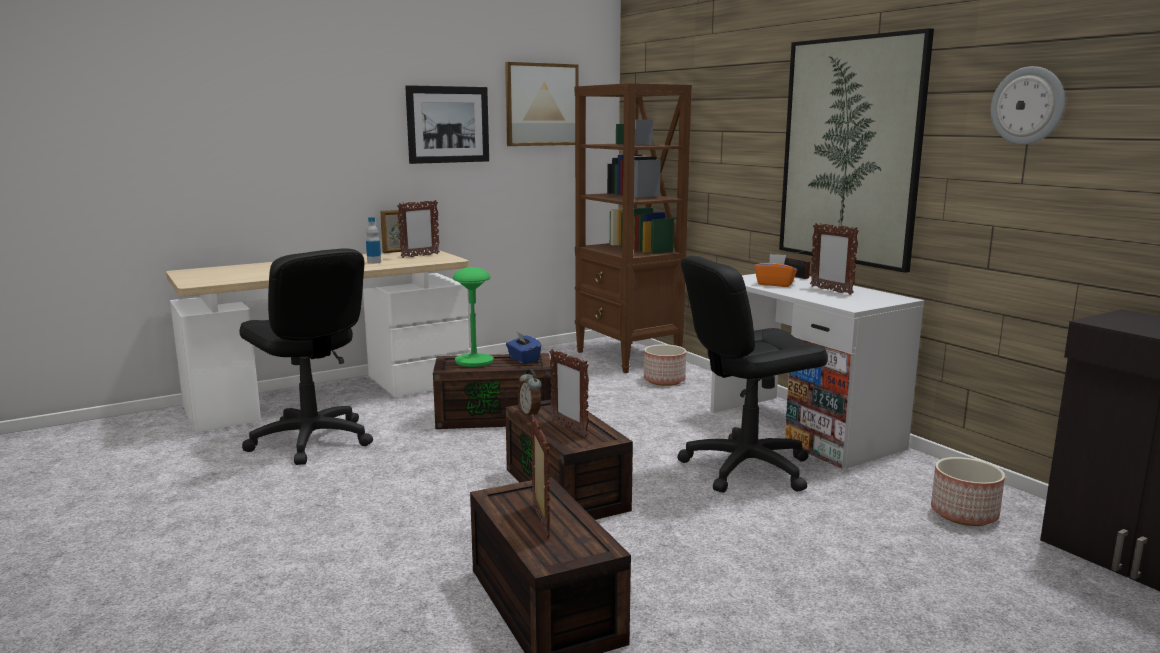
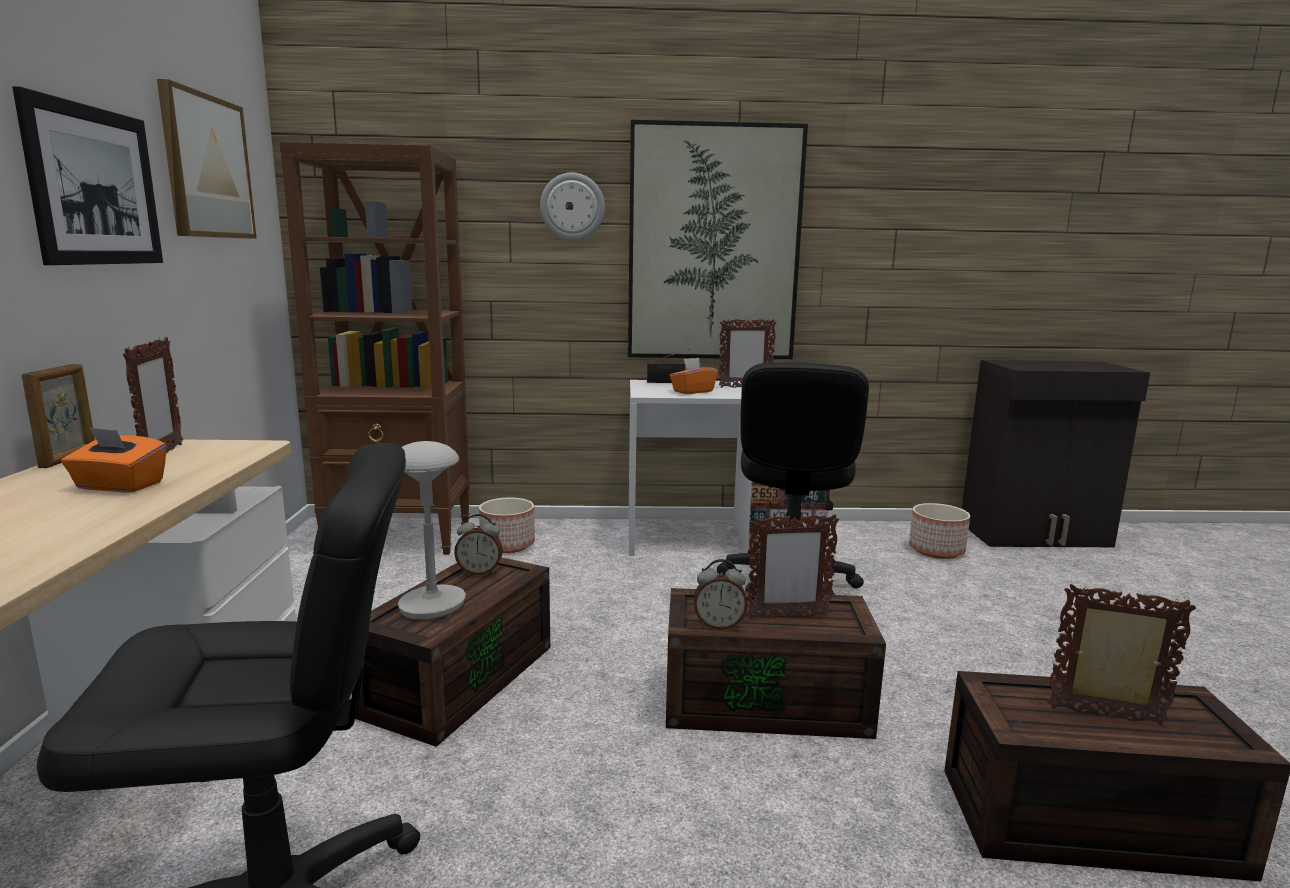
camera: 60 degrees left, 0 degrees up
(374, 262) = (119, 486): bottle -> orange tissue box
(474, 362) = (432, 604): green table lamp -> grey table lamp
(523, 359) = (479, 572): blue tissue box -> alarm clock
(1028, 106) = (899, 202): wall clock -> wall clock (572, 207)

